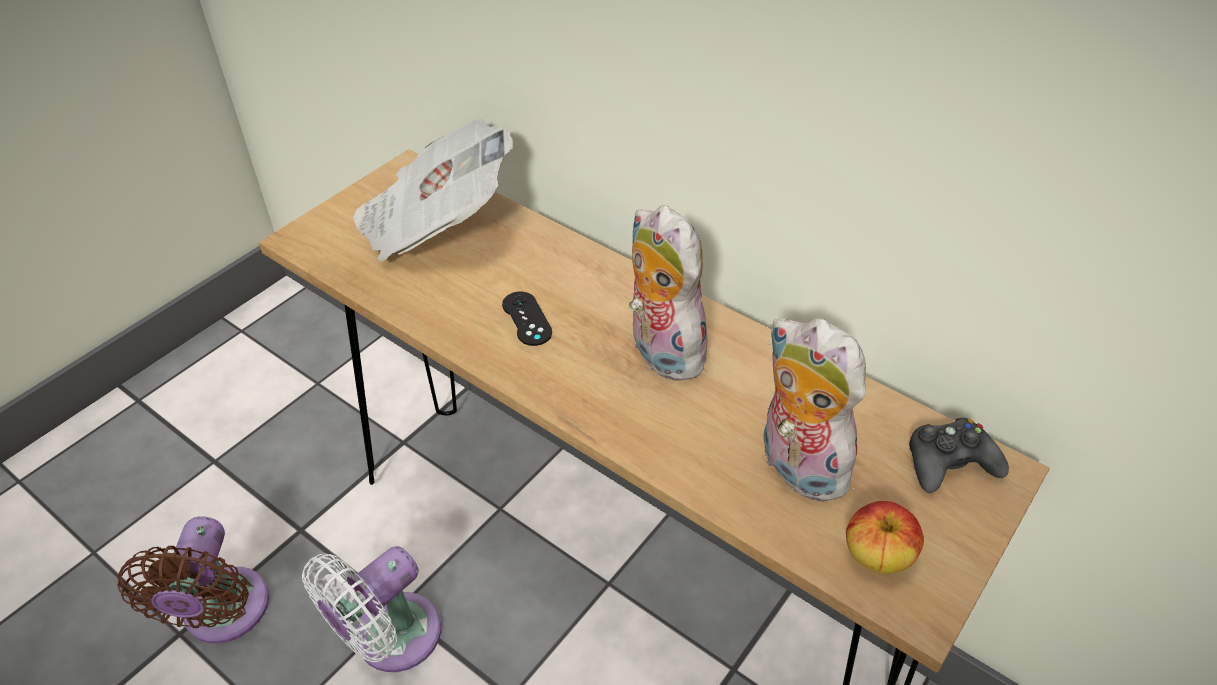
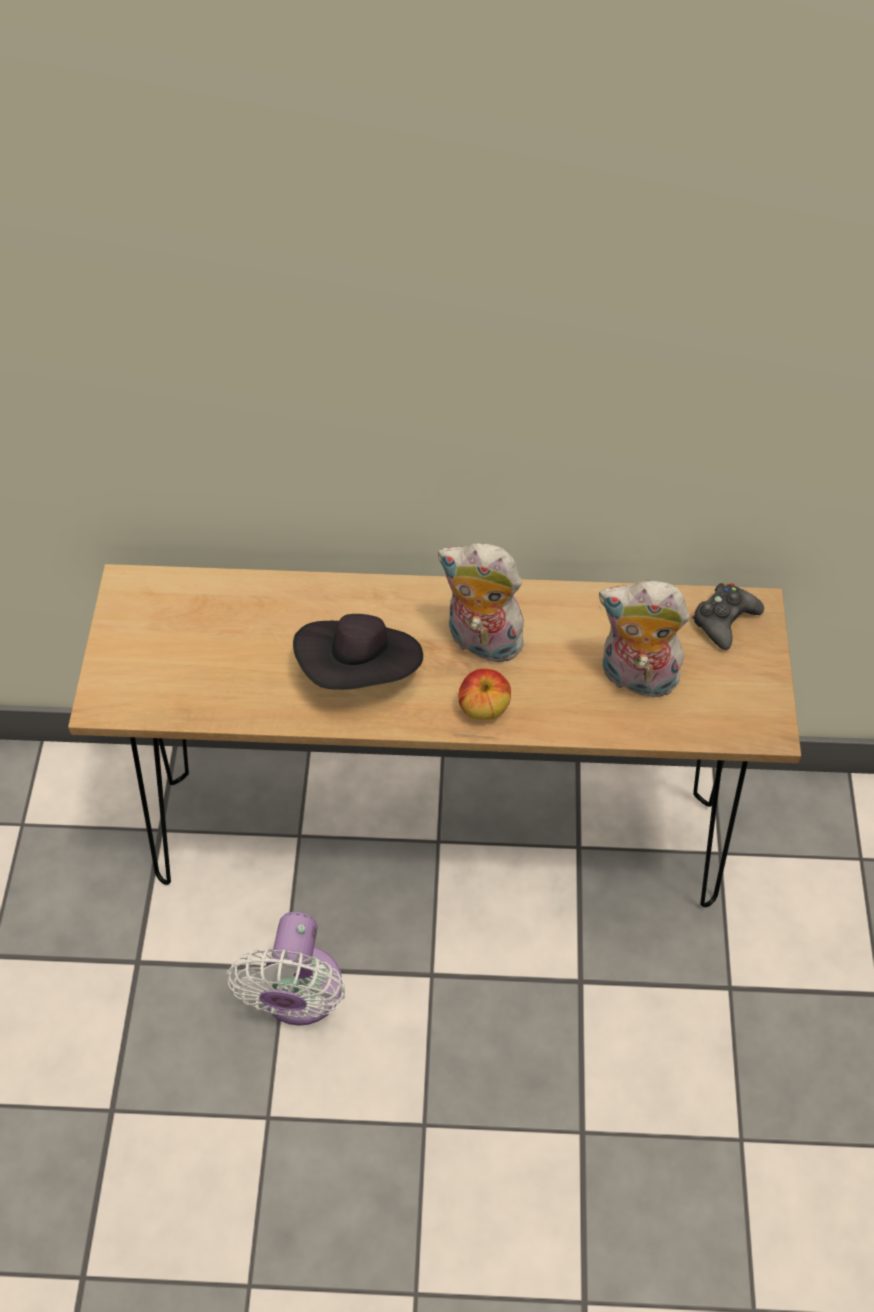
camera: 35 degrees left, 10 degrees up
(223, 614) = (136, 1071): brown fan -> none
(434, 224) = (206, 627): newspaper -> none
(526, 319) = (361, 670): black game controller -> black hat
(877, 556) = (724, 711): apple -> apple (483, 708)

